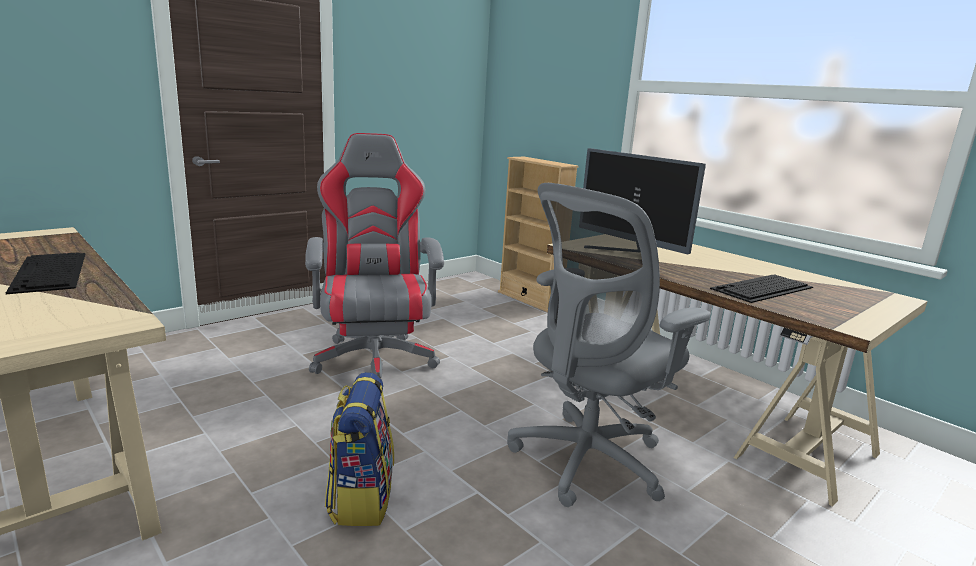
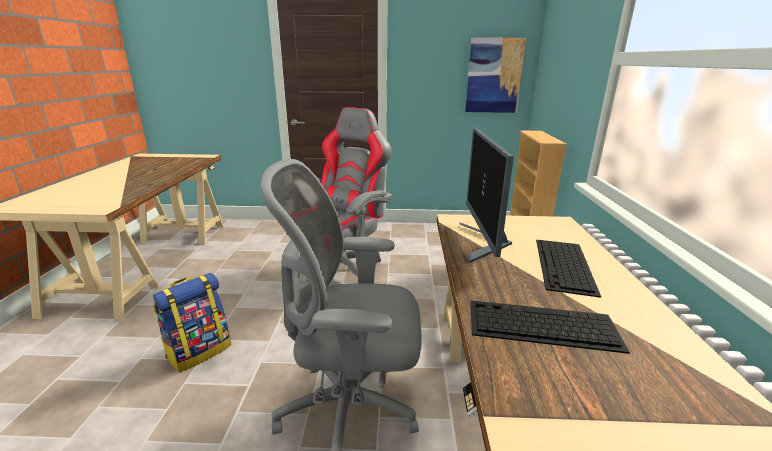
camera: 45 degrees right, 5 degrees up
(50, 272) = (151, 176): keyboard -> keyboard (564, 265)
(449, 96) = (494, 76): none -> picture

